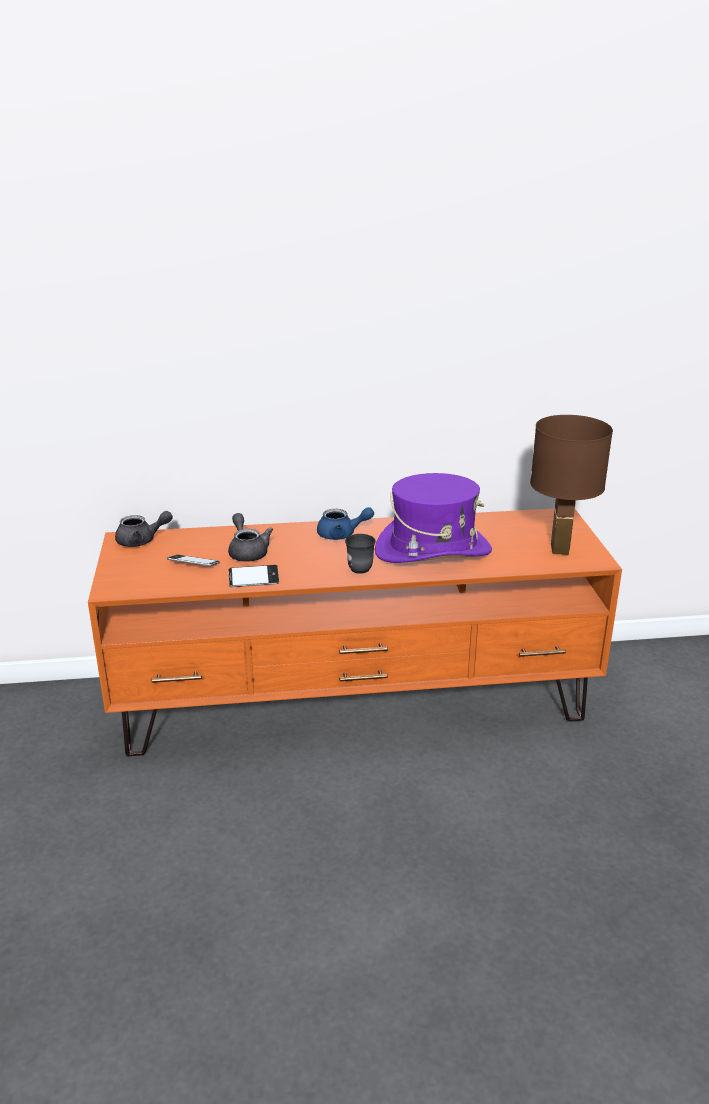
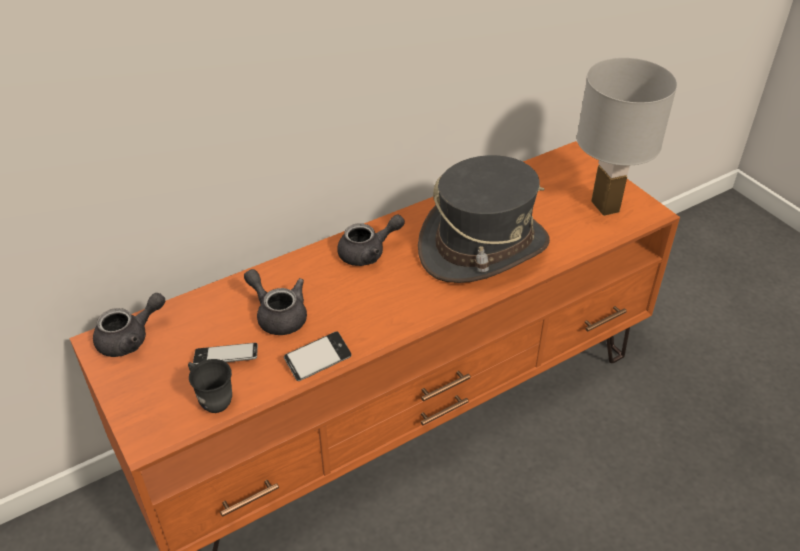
camera: 25 degrees left, 15 degrees up
(342, 534) = (368, 253): blue teapot -> grey teapot
(357, 566) = (421, 298): grey mug -> grey mug (211, 399)
(433, 550) = (483, 247): purple hat -> grey hat
(559, 549) = (604, 206): brown table lamp -> white table lamp

